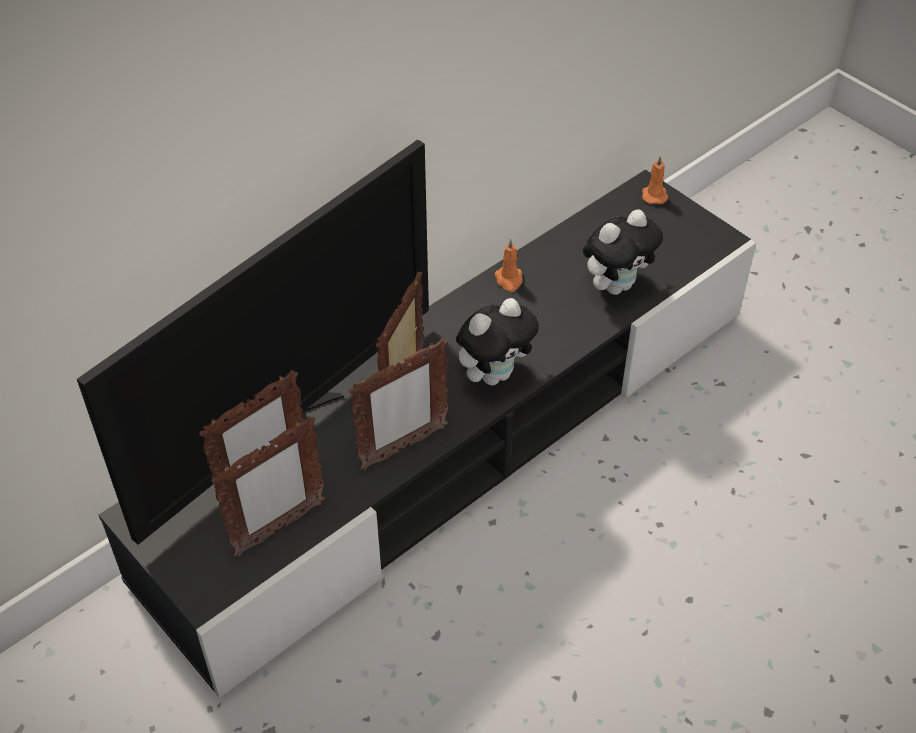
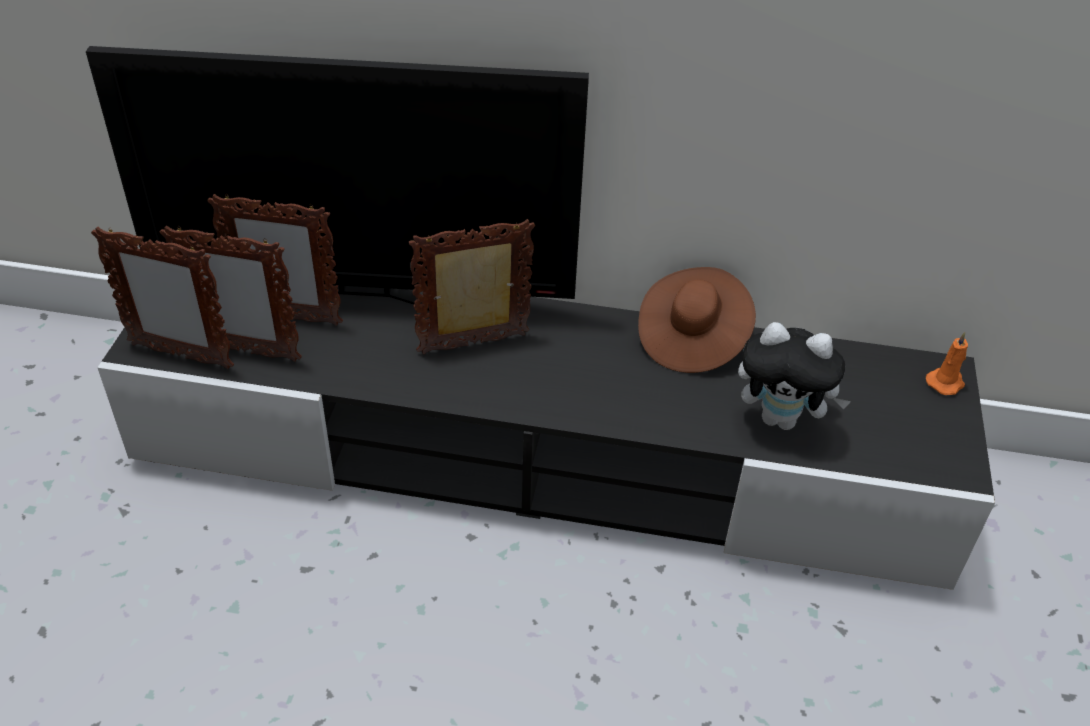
camera: 50 degrees right, 5 degrees down
(402, 448) = (407, 378): picture frame -> picture frame (180, 355)
(494, 374) = (561, 392): plush toy -> none
(509, 280) = (691, 339): orange candle -> brown hat

